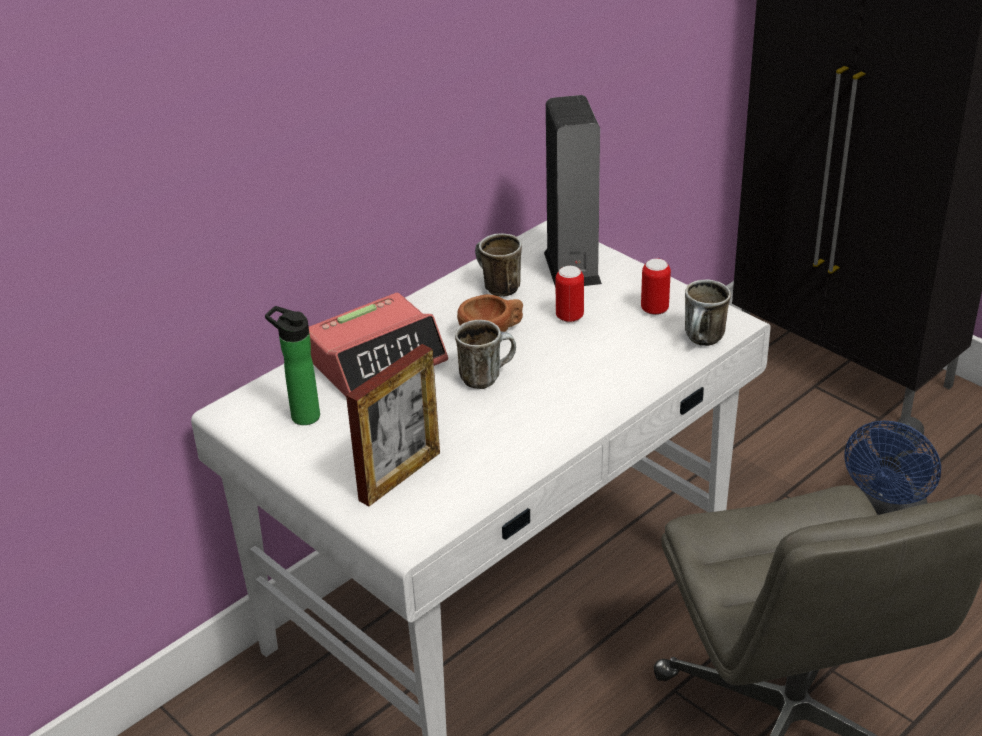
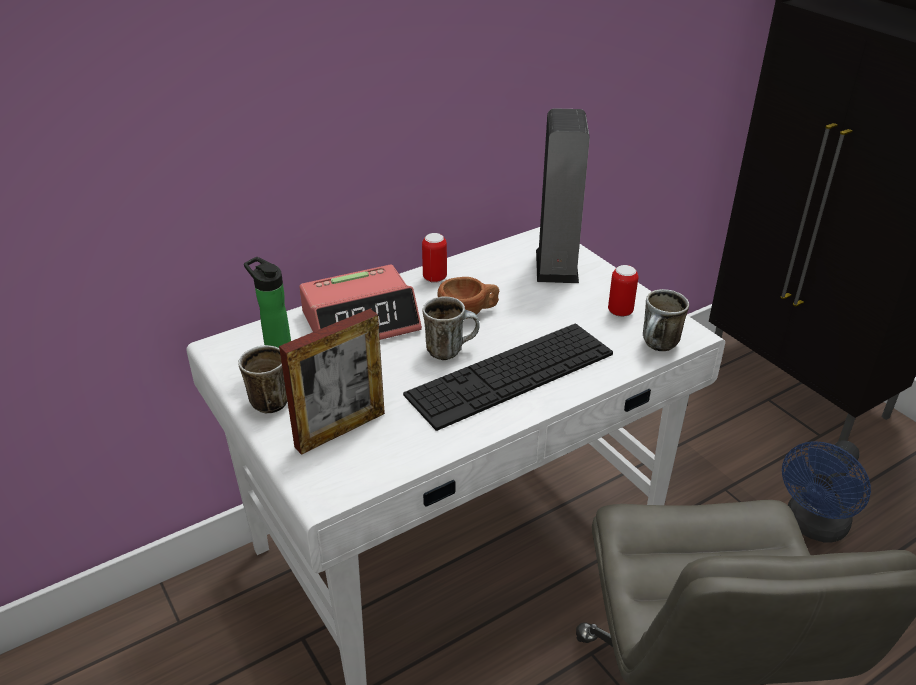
camera: 10 degrees right, 0 degrees up
(496, 287) = (485, 273): mug -> mug (265, 400)
(558, 393) = (511, 374): none -> keyboard
(569, 317) = (541, 307): can -> can (435, 278)

